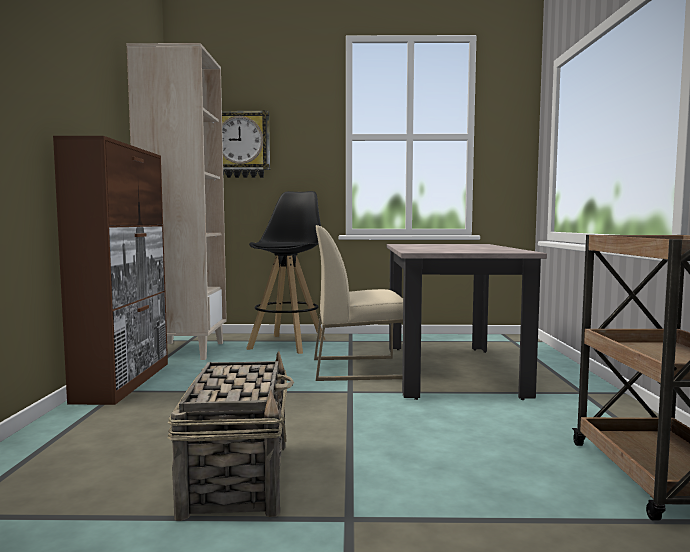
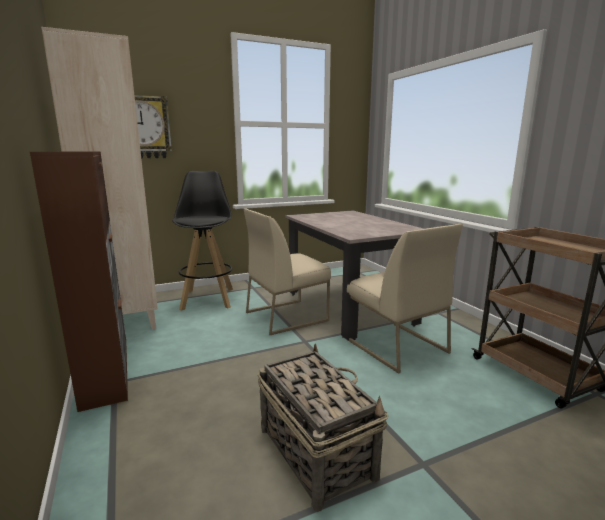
camera: 25 degrees left, 10 degrees up
(465, 413) = (395, 345): none -> beige chair

